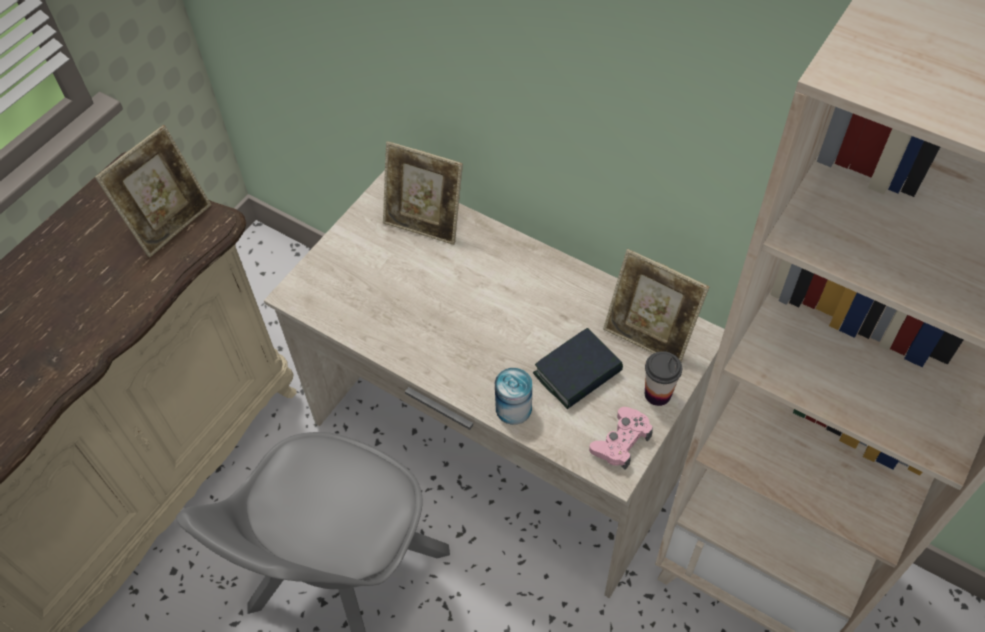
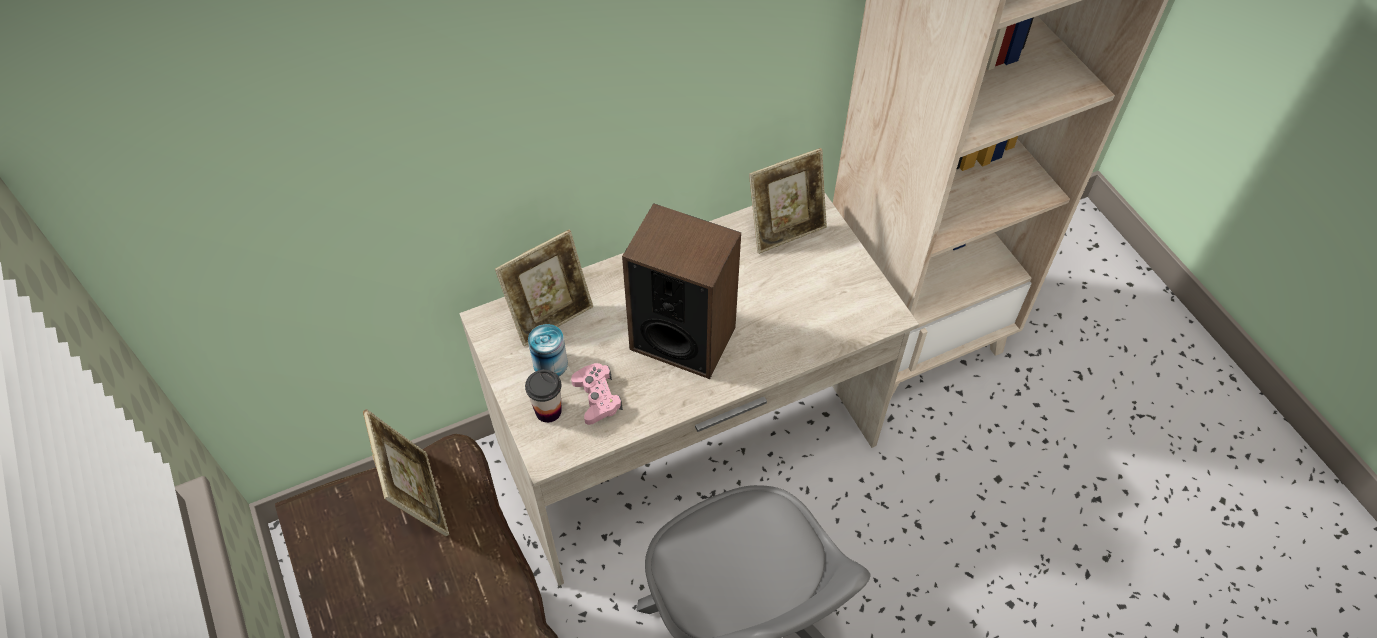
camera: 60 degrees left, 0 degrees up
(469, 322) = (682, 337): none -> speaker
(513, 408) = (790, 351): can -> can (550, 364)
(578, 373) = (787, 292): book -> none
(621, 441) = (867, 298): pink game controller -> pink game controller (597, 397)
(657, 394) = (841, 253): cup -> cup (548, 411)

